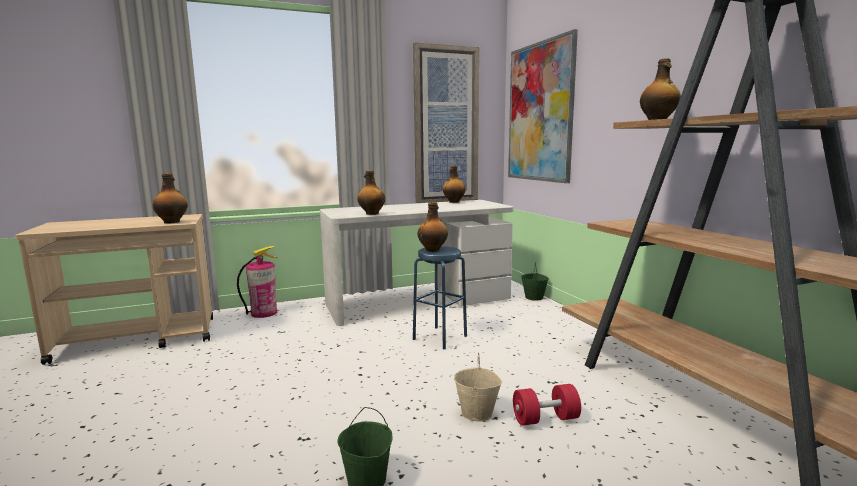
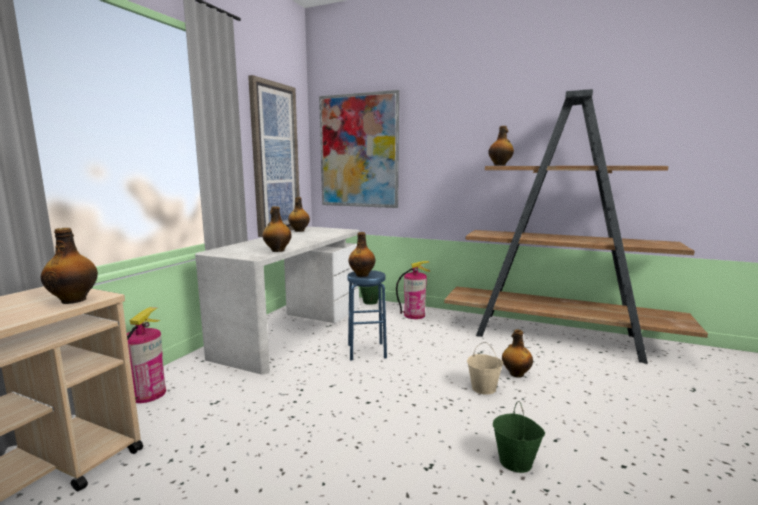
camera: 45 degrees left, 0 degrees up
(545, 419) = (516, 374): red dumbbell -> bottle
(556, 322) = (414, 315): none -> fire extinguisher

